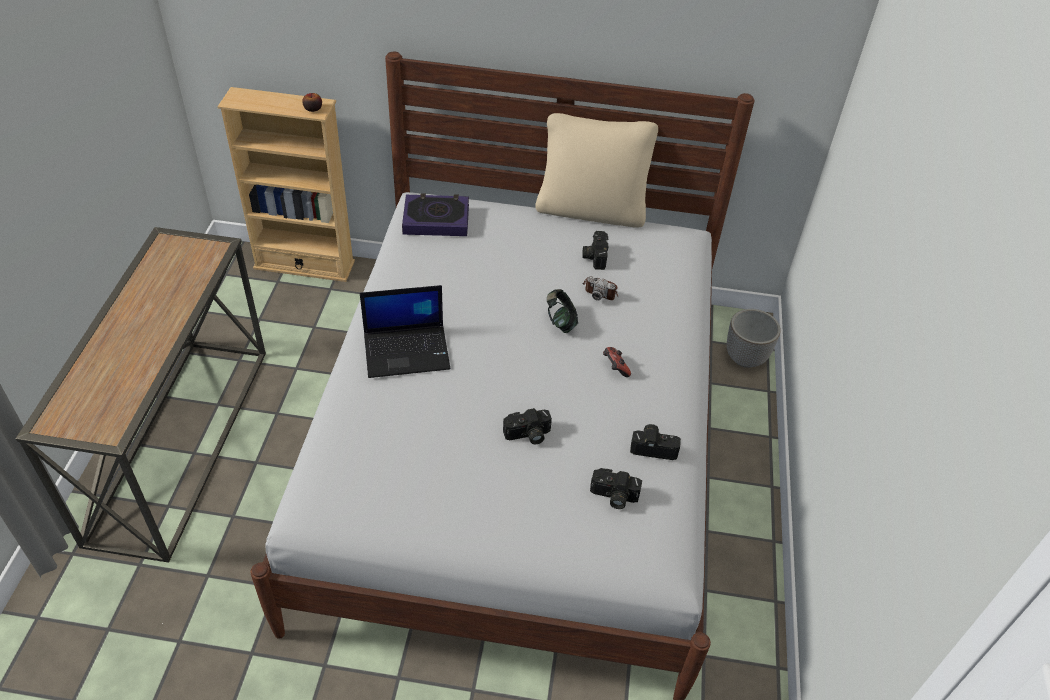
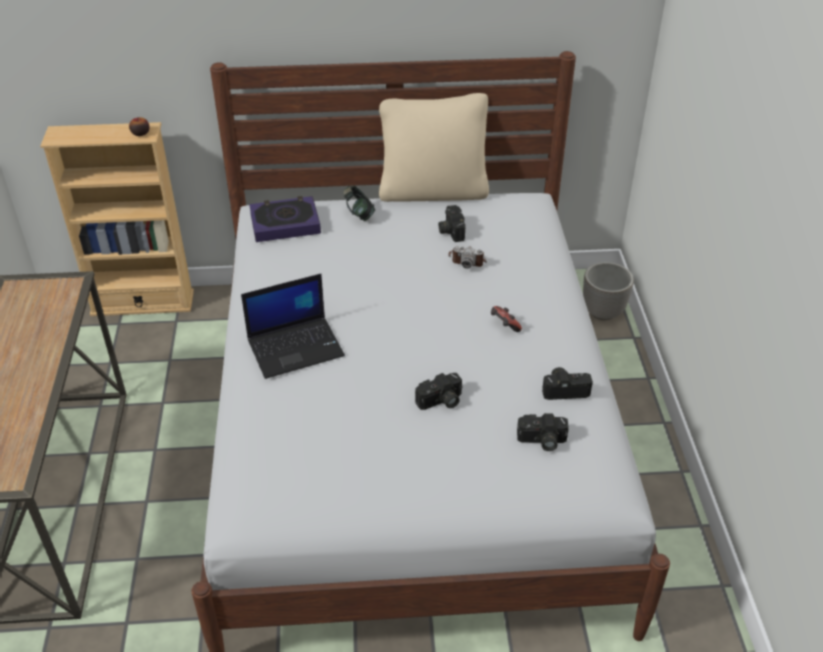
camera: 10 degrees left, 5 degrees down
(561, 322) = (438, 294): headphones -> headphones (359, 214)

